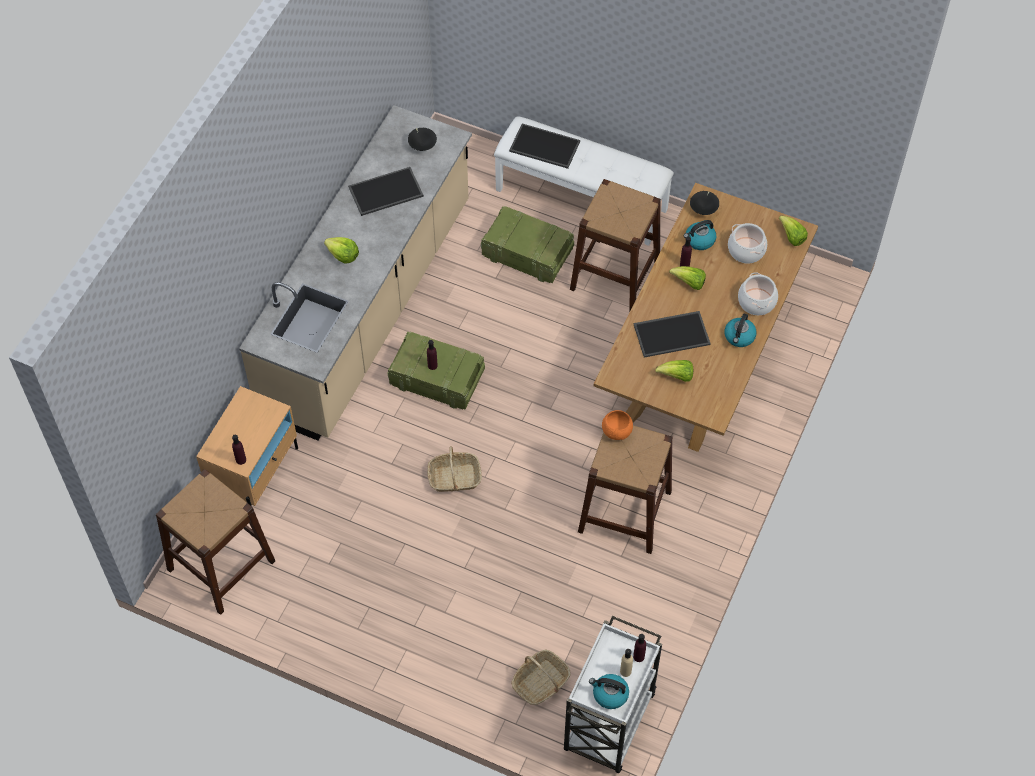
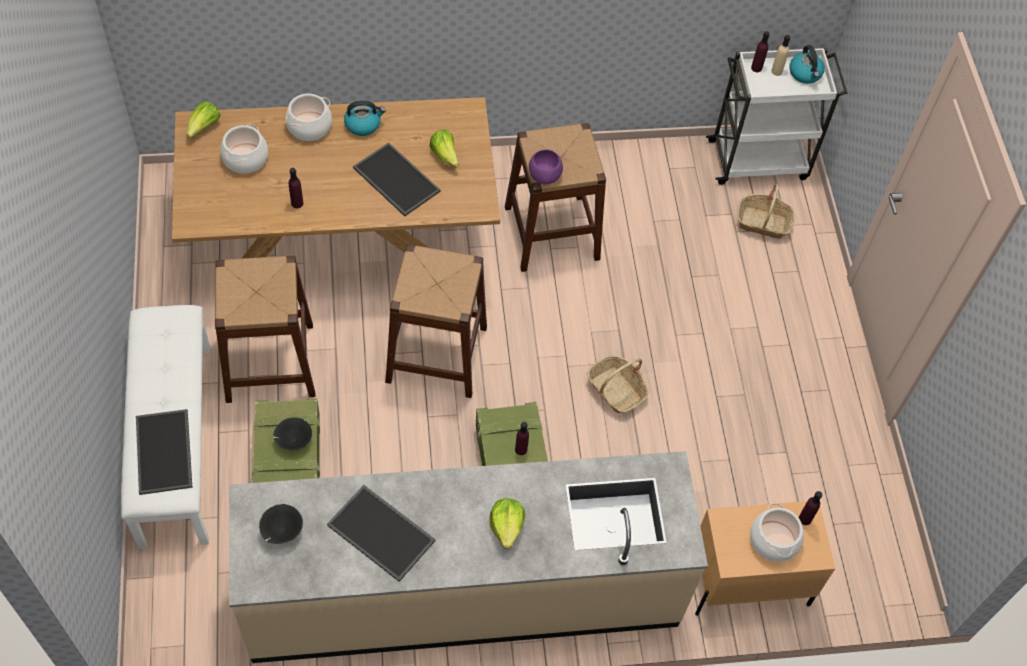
camera: 125 degrees left, 0 degrees up
(221, 565) = (864, 552): brown stool -> brown stool (436, 354)
(241, 431) = (773, 540): none -> cooking pot
(616, 432) = (545, 176): orange bowl -> purple bowl
(689, 283) = (320, 190): lettuce -> none
(699, 240) = (255, 203): kettle -> none
(704, 209) = (207, 216): black bowl -> black bowl (293, 440)

